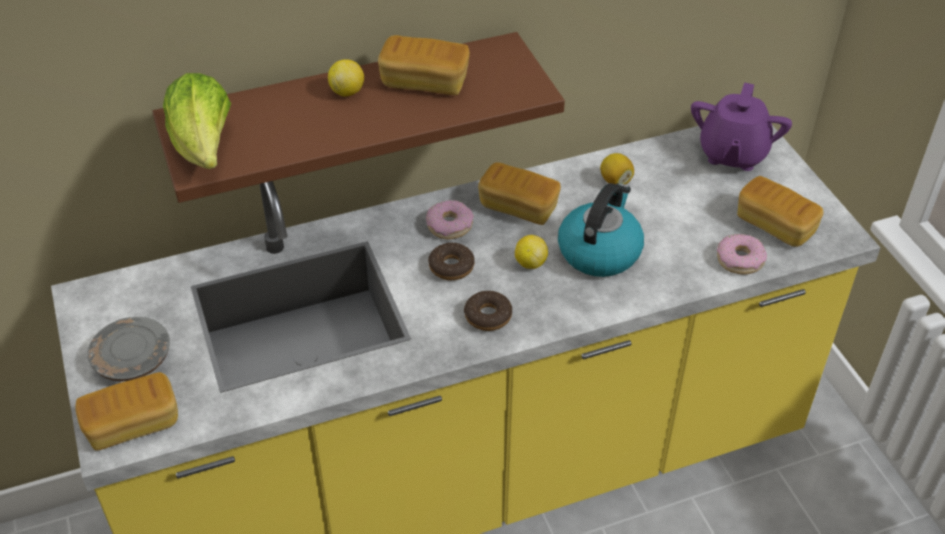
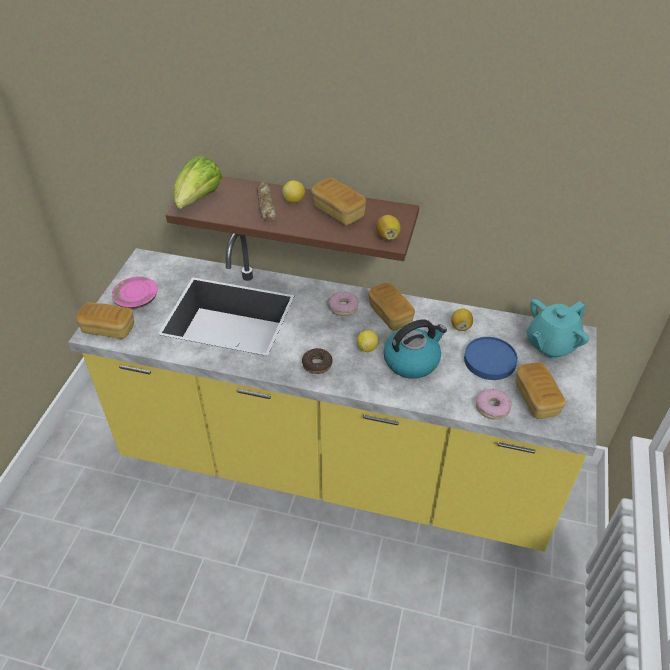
camera: 35 degrees right, 0 degrees up
(133, 359) = (136, 299): grey plate -> pink plate
(313, 114) = (265, 205): none -> bread
(451, 267) = (323, 329): donut -> none
(522, 87) = (387, 236): none -> lemon
(685, 205) = (490, 360): none -> blue plate
(732, 154) = (550, 344): purple teapot -> turquoise teapot

